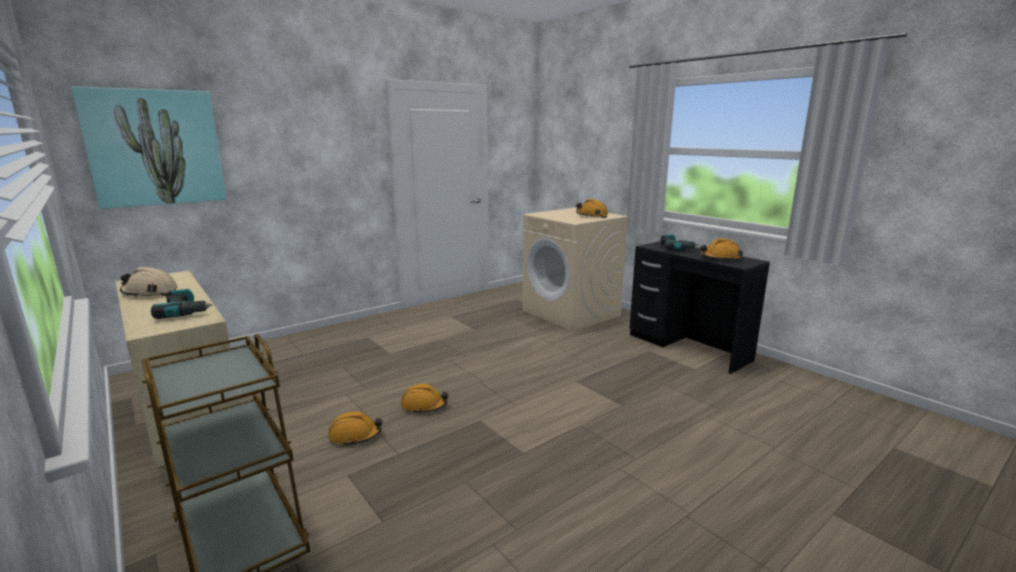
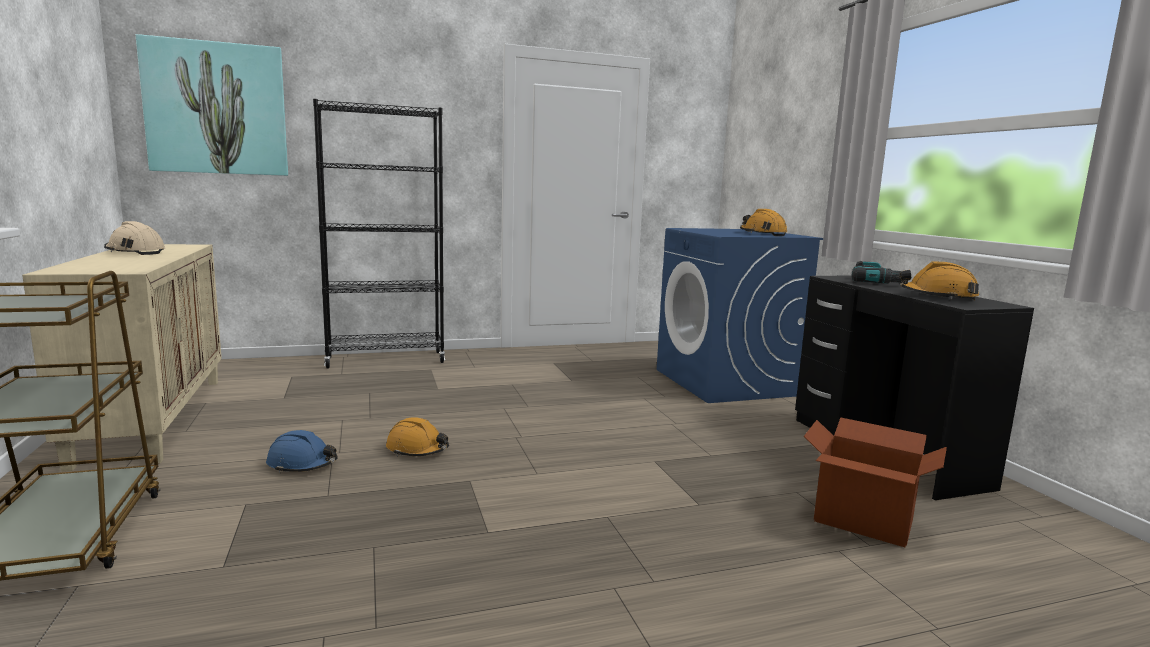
camera: 20 degrees right, 5 degrees down
(185, 311) = (128, 264): power drill -> none
(325, 335) = (386, 360): none -> black bookcase
(355, 435) = (302, 464): orange hard hat -> blue hard hat
(571, 313) = (726, 382): beige washing machine -> blue washing machine
(707, 395) = (863, 521): none -> cardboard box

